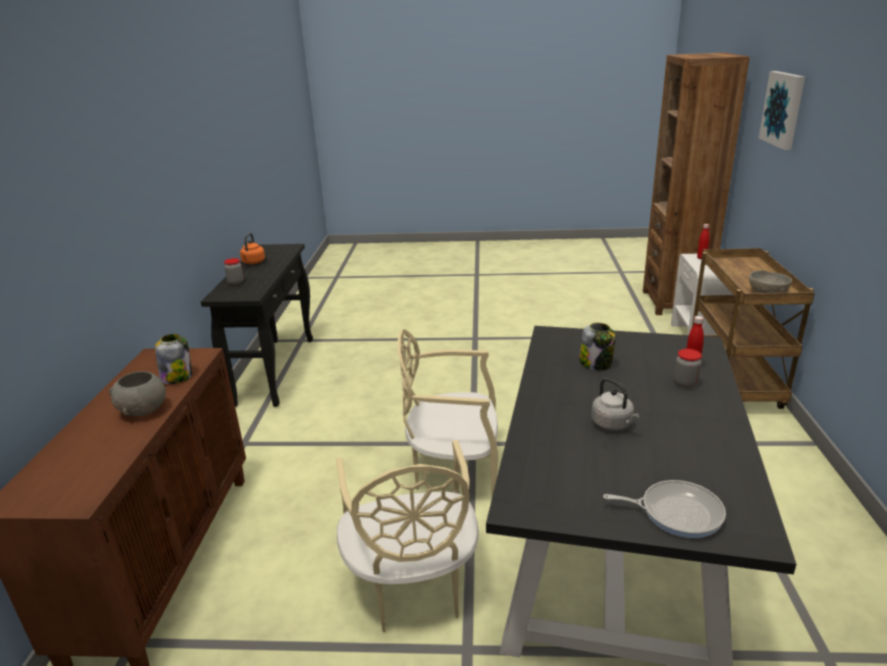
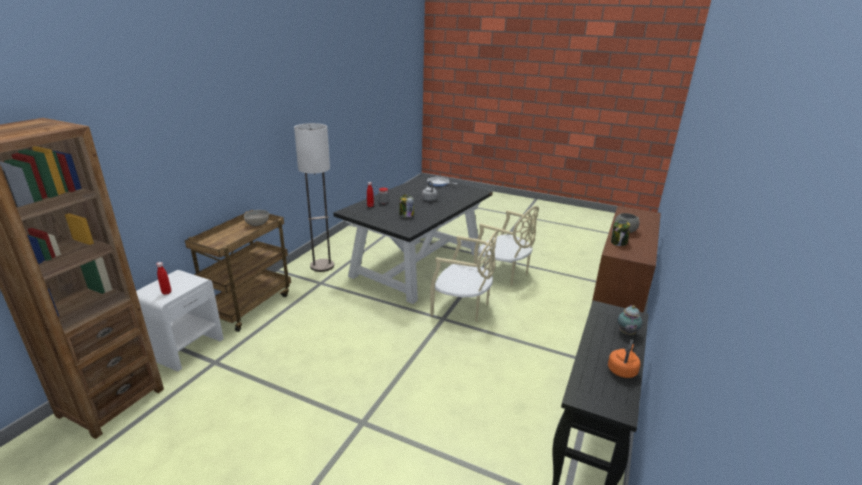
camera: 160 degrees left, 0 degrees up
(236, 282) = (626, 333): jar -> teapot
(412, 587) = (503, 273): beige chair -> beige chair turned 120 degrees clockwise
(770, 477) = (322, 266): none -> floor lamp
(783, 109) = (139, 141): picture -> none

